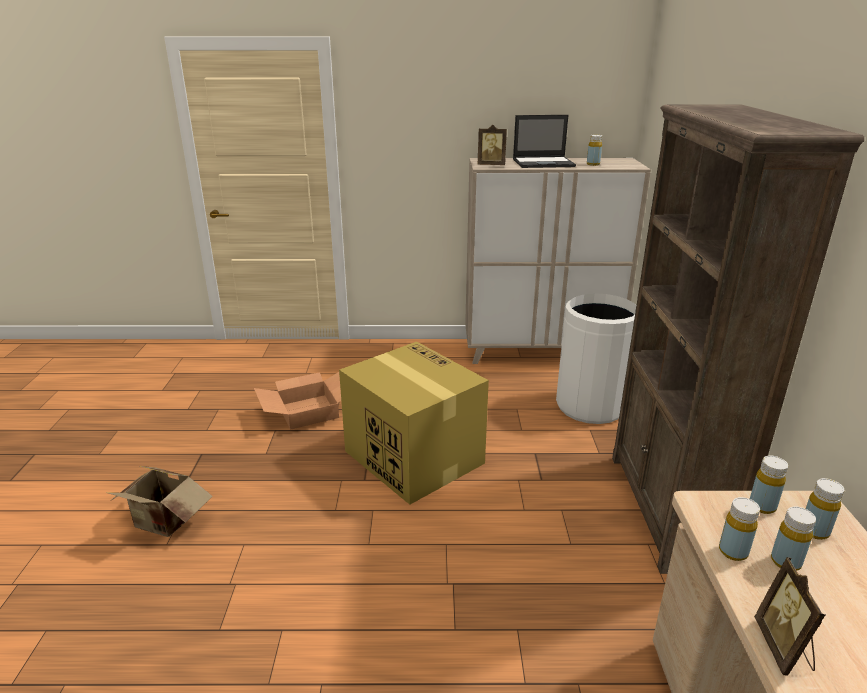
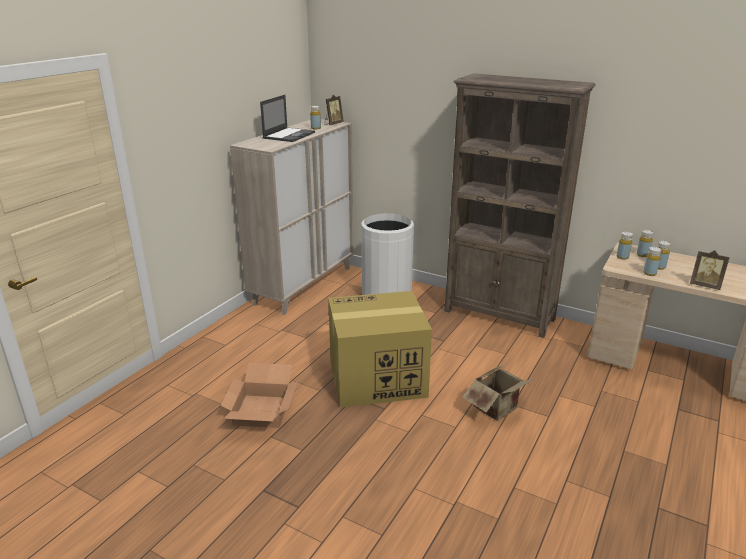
camera: 60 degrees left, 0 degrees up
(164, 523) = (352, 532): cardboard box -> cardboard box (498, 409)
(491, 165) = (269, 146): picture frame -> picture frame (333, 124)

